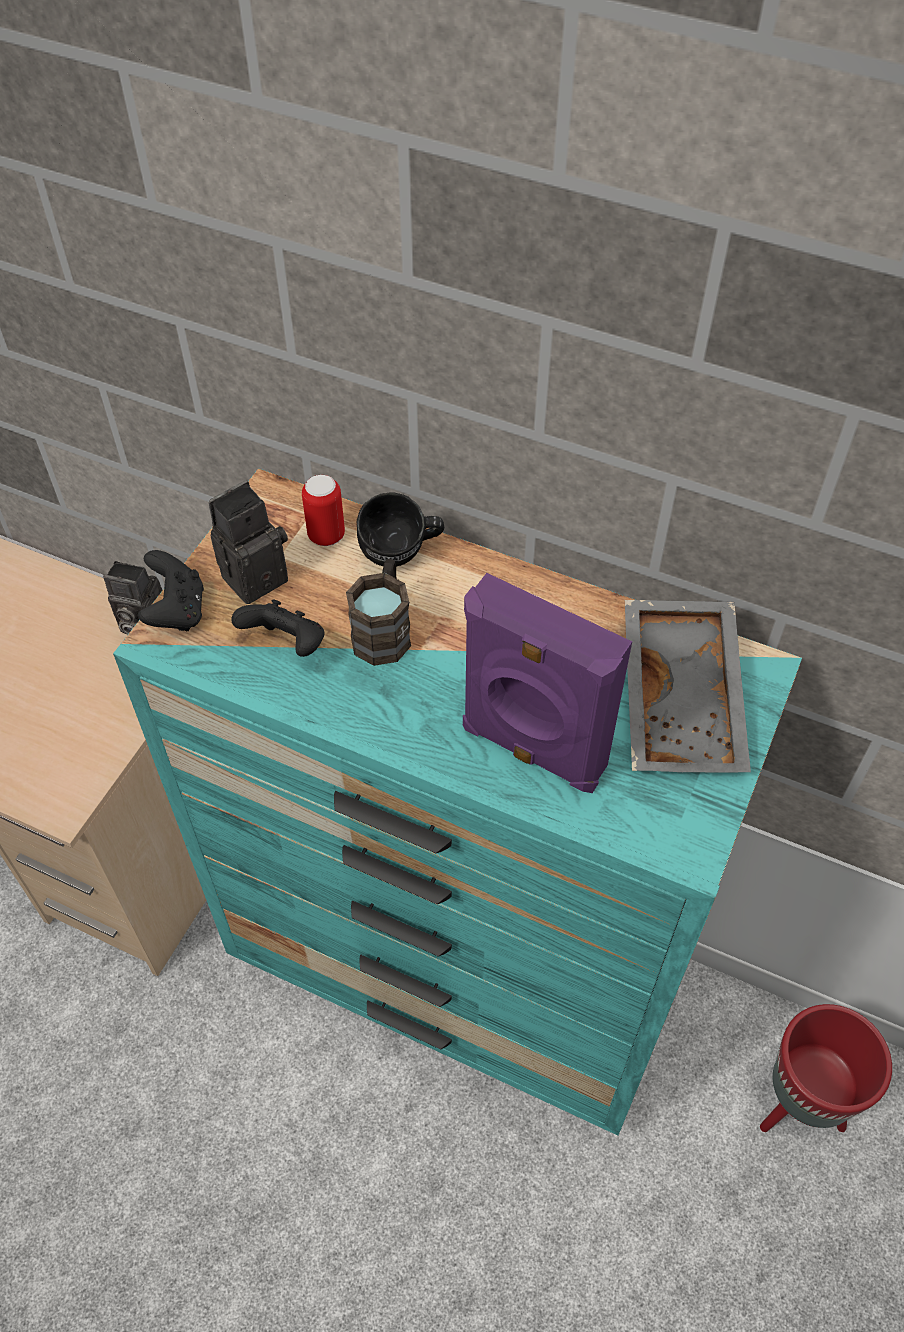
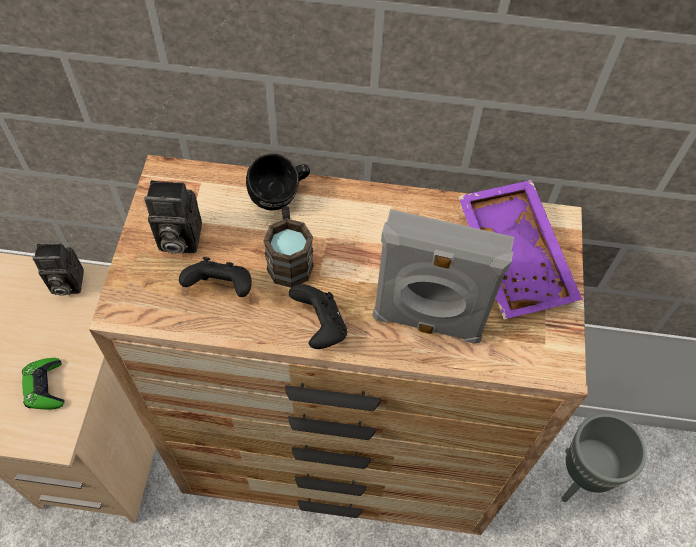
camera: 20 degrees left, 5 degrees up
(74, 742) = (45, 387): none -> green game controller
(177, 611) = (127, 283): black game controller -> black game controller (320, 327)
(255, 575) = (177, 239): camera -> camera turned 120 degrees counterclockwise
(326, 535) = (220, 196): can -> none
(457, 969) = (341, 455): turquoise dresser -> brown dresser
(531, 750) = (427, 322): purple speaker -> grey speaker
(684, 700) = (516, 257): grey tray -> purple tray
(799, 1106) = (580, 479): red planter -> grey planter

